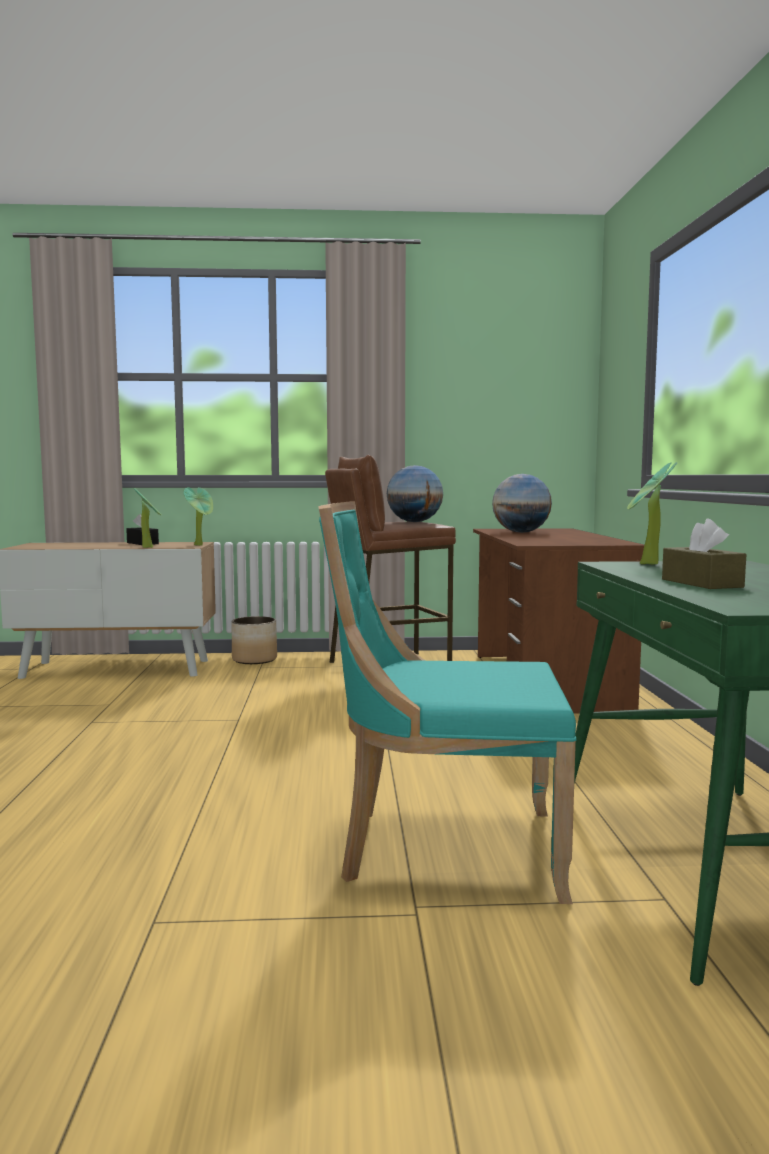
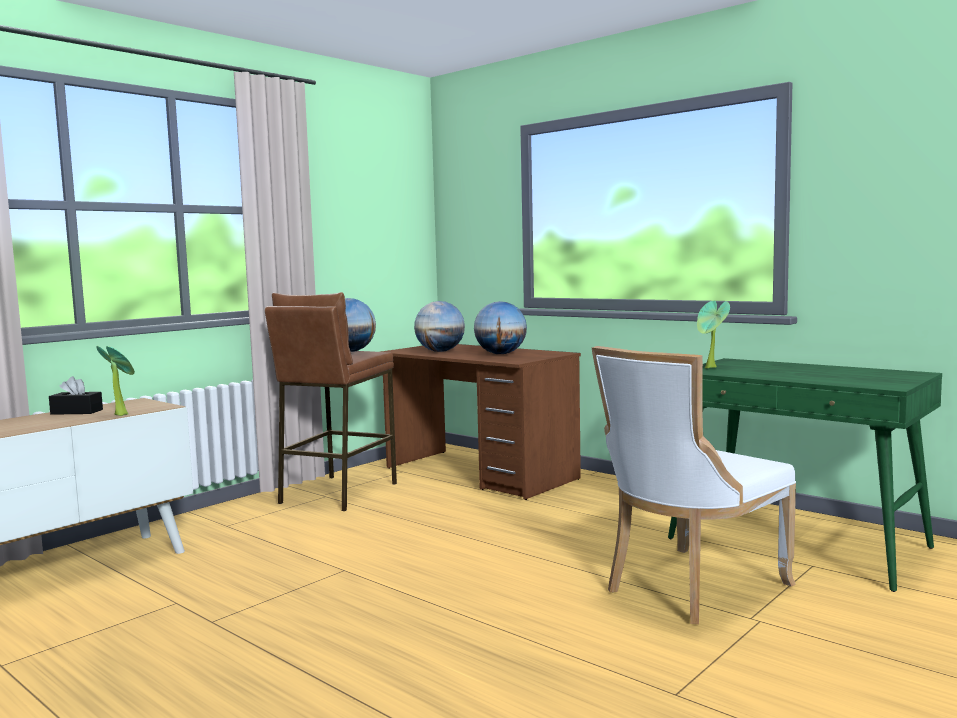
camera: 45 degrees left, 0 degrees up
(201, 545) = (163, 403): potted plant -> none
(255, 660) = (199, 521): planter -> none
(443, 849) = (689, 588): turquoise chair -> white chair
(558, 538) = (500, 354): none -> globe
(701, 583) = (801, 376): brown tissue box -> none

